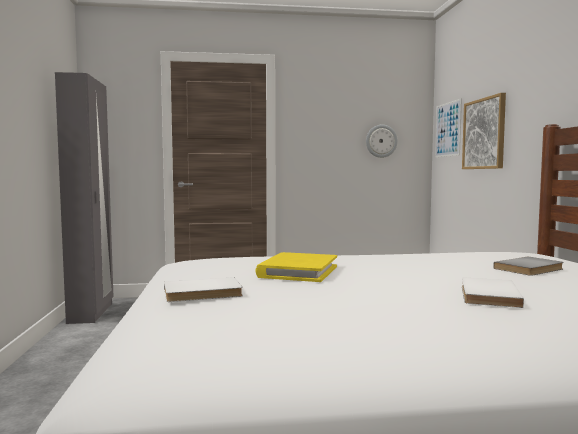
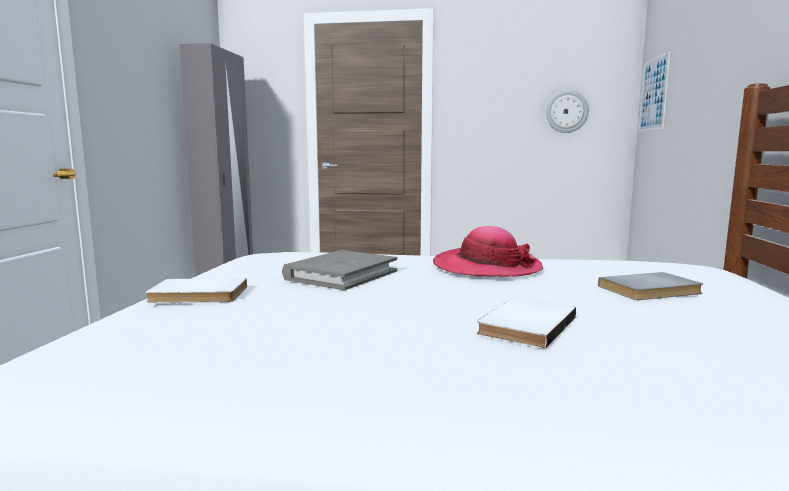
camera: 15 degrees right, 5 degrees up
(298, 271) = (341, 275): yellow book -> grey book
(399, 261) = (486, 268): none -> hat
(484, 134) = (690, 99): picture -> none

